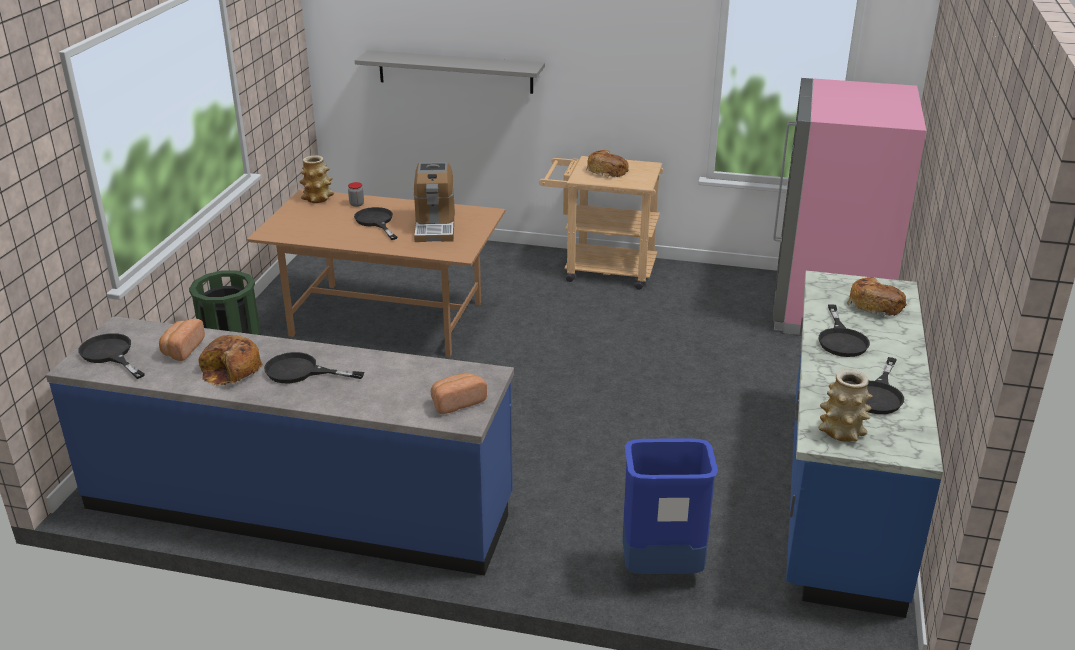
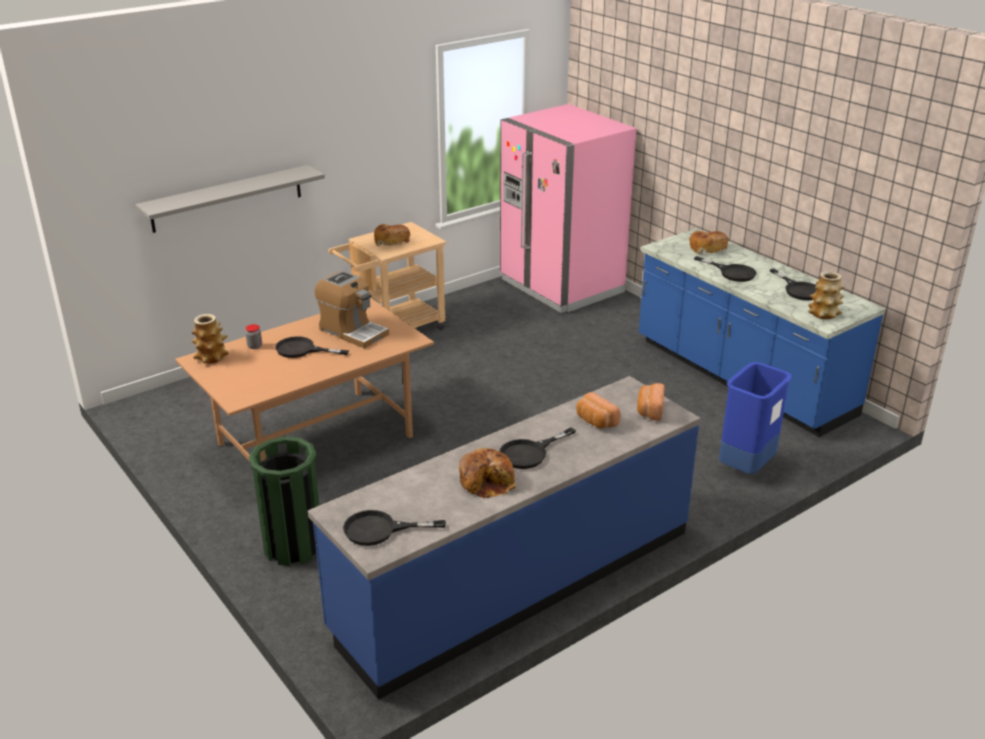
camera: 50 degrees left, 0 degrees up
(182, 349) = (421, 493): bread -> bread (595, 421)

